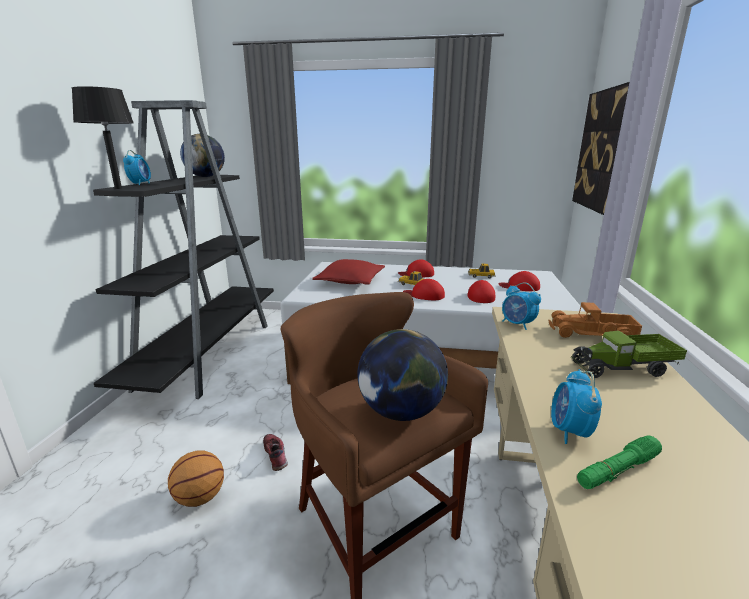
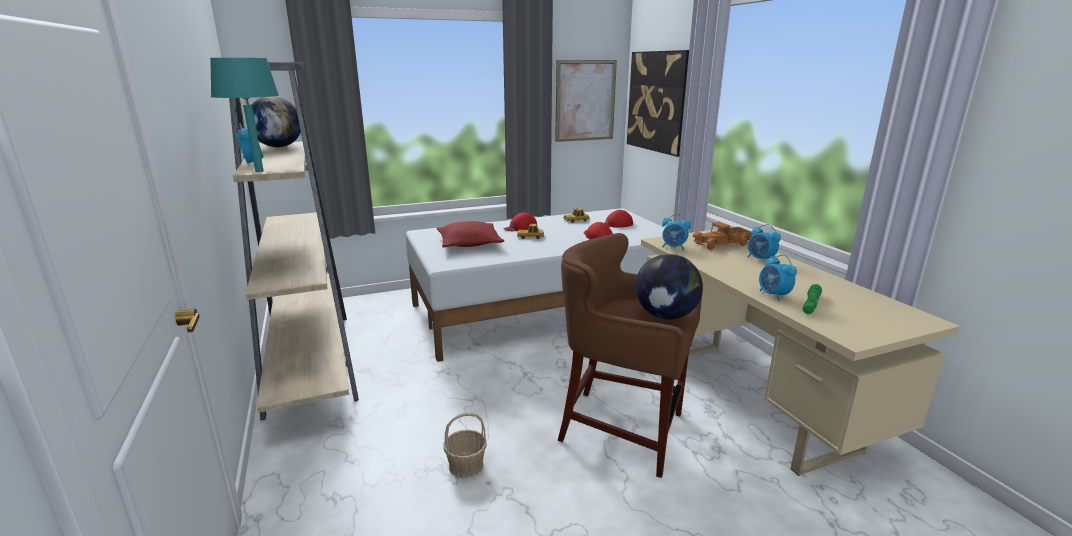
camera: 30 degrees left, 0 degrees up
(118, 188) = (259, 171): black table lamp -> turquoise table lamp
(200, 497) = (466, 465): basketball -> basket
(209, 353) = (310, 359): black bookcase -> beige bookcase
(276, 455) = (495, 415): shoe -> none
(424, 295) = (553, 244): red cap -> none
(528, 151) = (585, 101): none -> picture
(623, 368) = (760, 259): toy truck -> alarm clock

